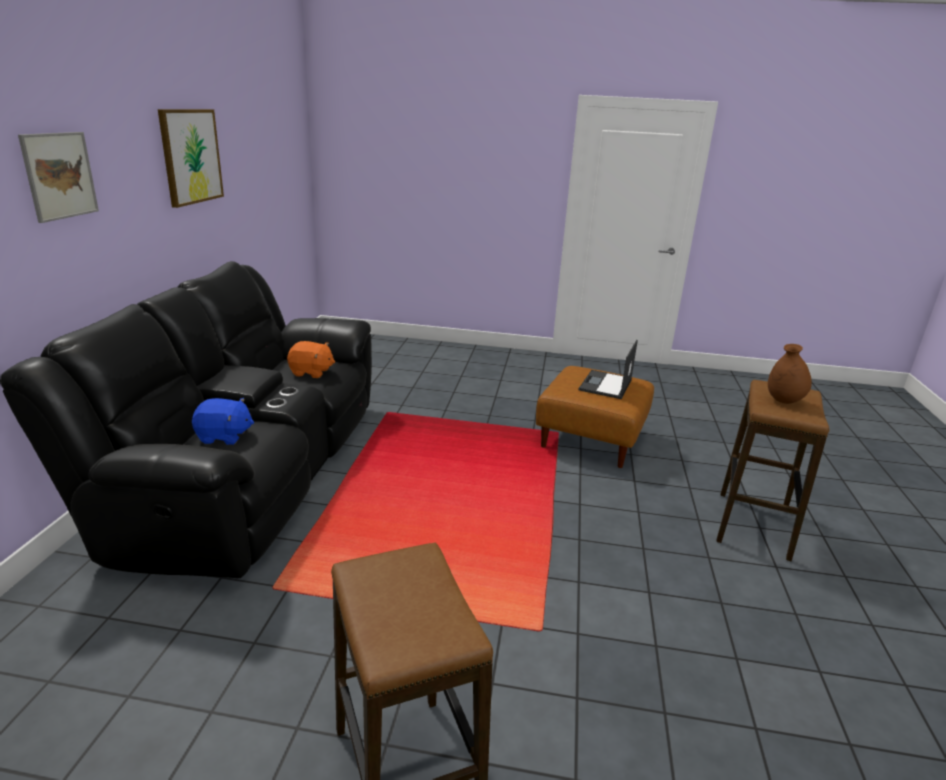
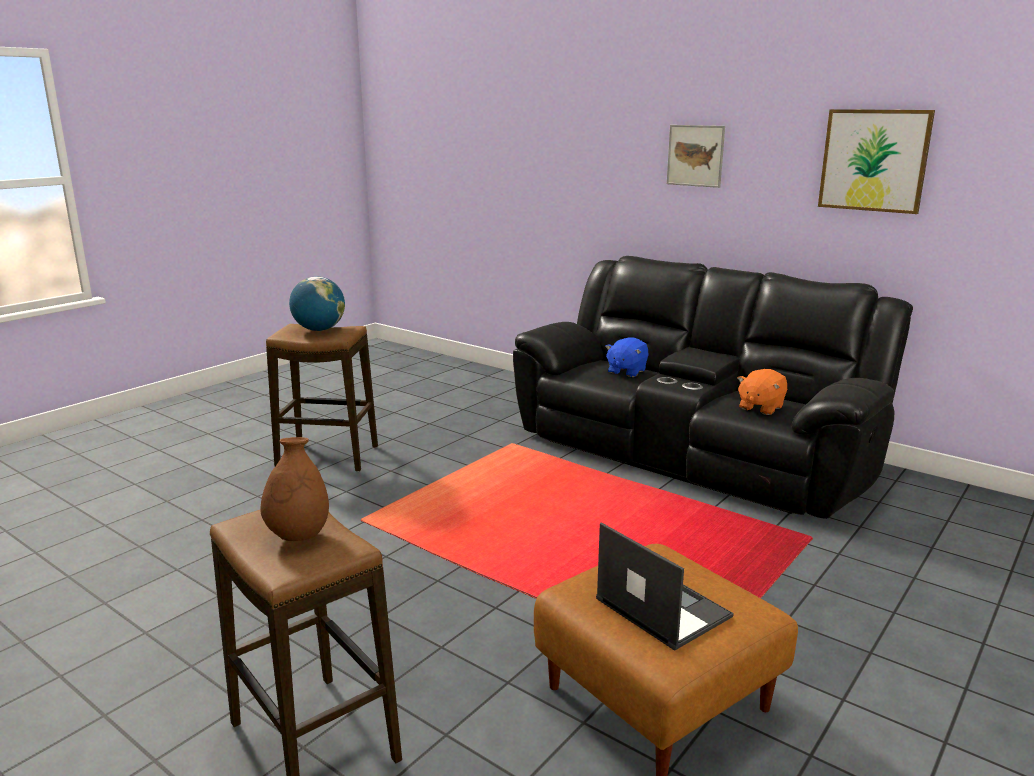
camera: 120 degrees right, 5 degrees down
(391, 607) = (319, 330): none -> globe

